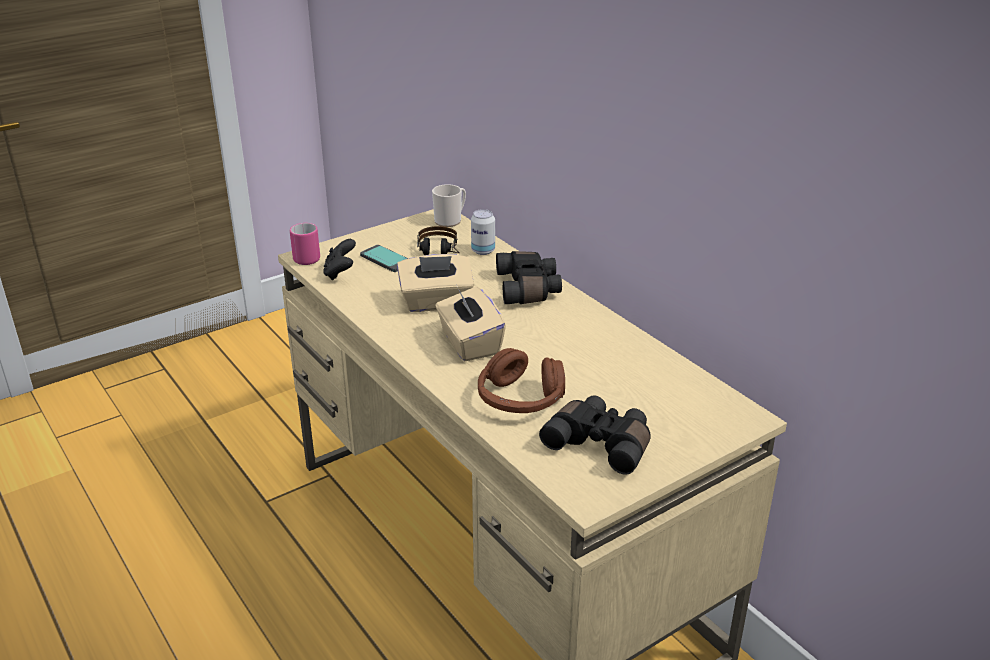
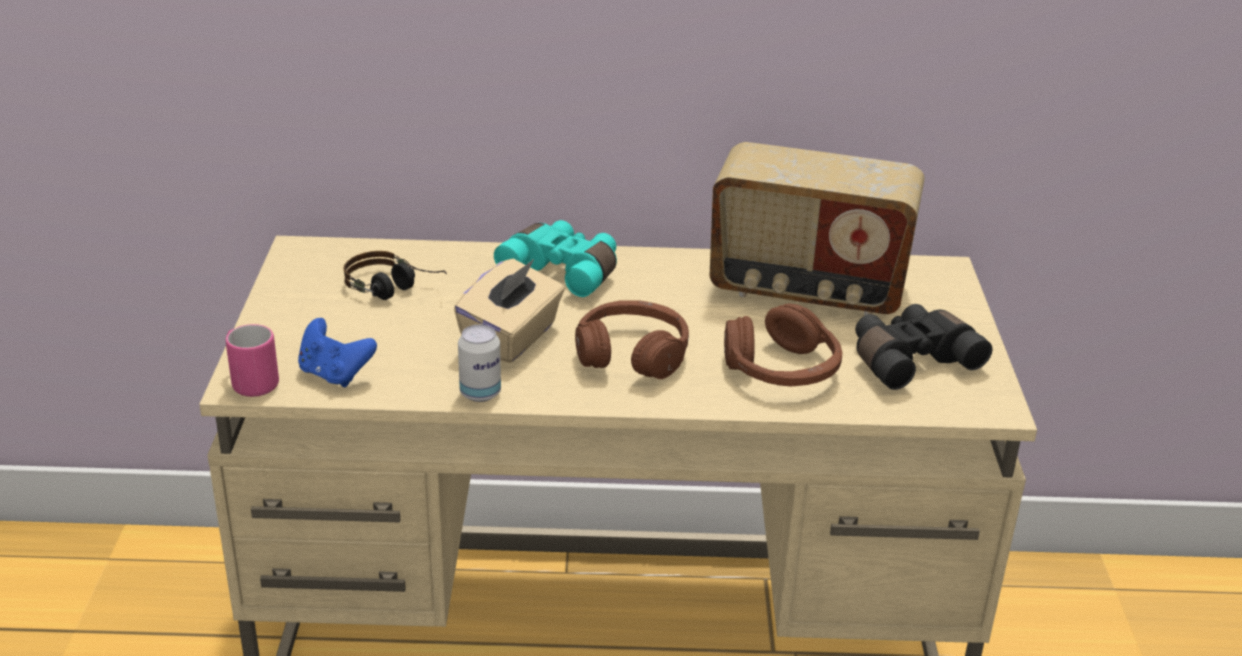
camera: 55 degrees left, 0 degrees up
(340, 273) = (335, 374): black game controller -> blue game controller
(386, 259) = (352, 329): phone -> none
(450, 220) = (323, 249): mug -> none
(469, 343) = (632, 354): beige tissue box -> brown headphones
(483, 251) = (434, 261): can -> can (480, 393)
(529, 288) = (564, 271): black binoculars -> turquoise binoculars
(631, 374) = (807, 290): none -> radio

